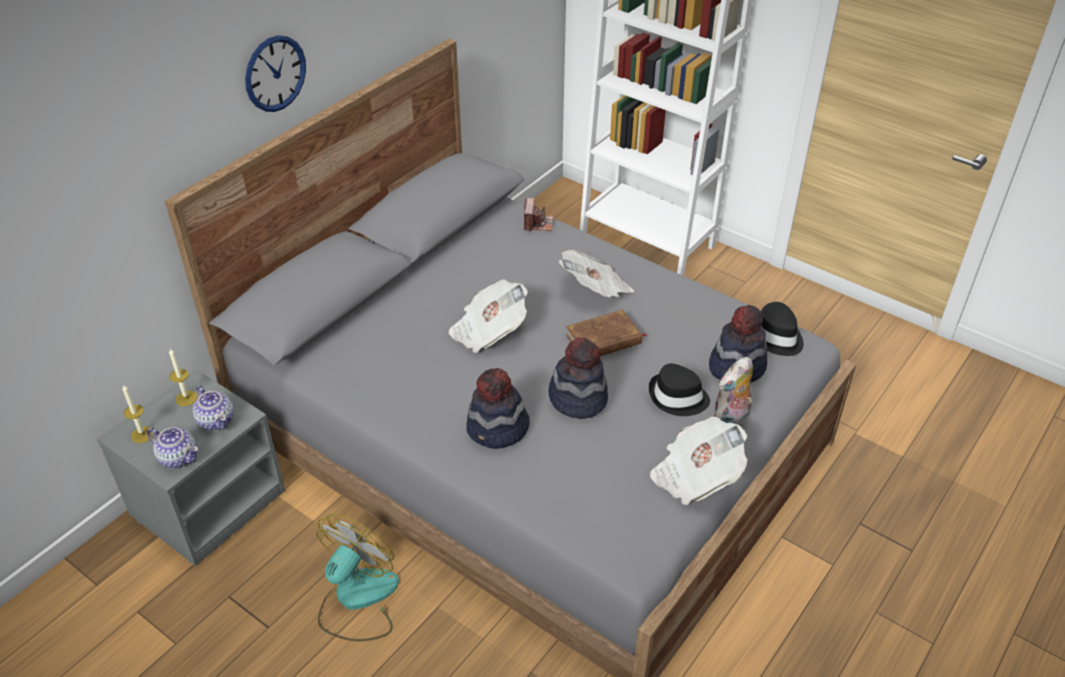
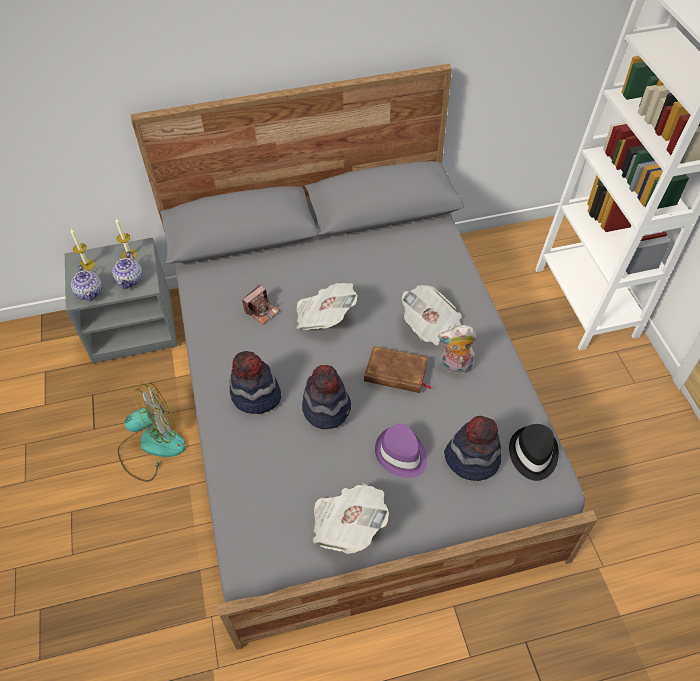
camera: 40 degrees right, 10 degrees up
(275, 73) = (252, 46): wall clock -> none
(537, 223) = (446, 249): camera -> camera (262, 311)
(677, 398) = (401, 454): black hat -> purple hat
(731, 418) = (423, 498): plush toy -> plush toy (455, 367)

